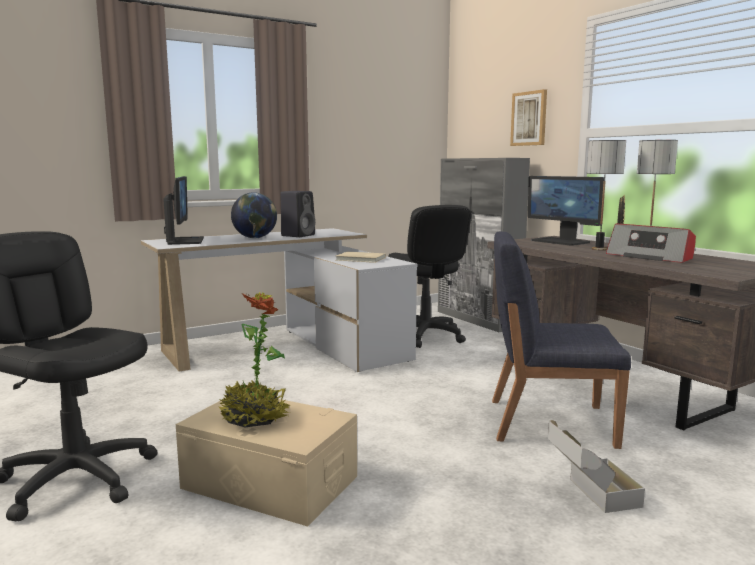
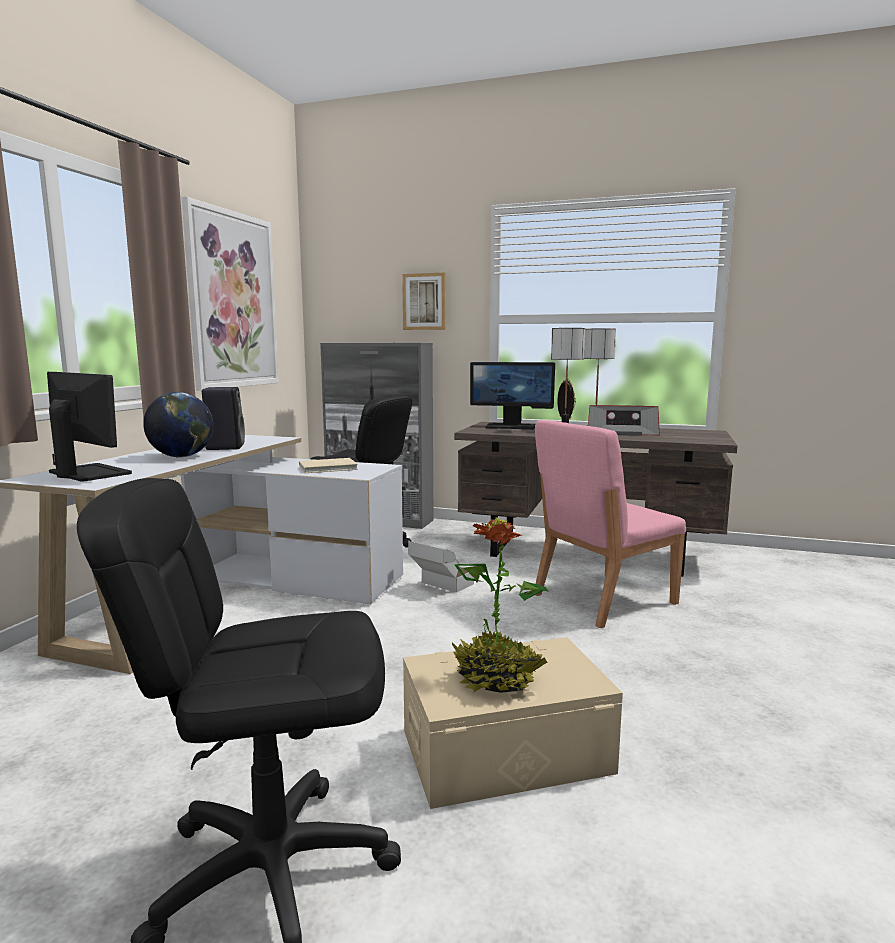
camera: 40 degrees left, 0 degrees up
(363, 125) = (232, 301): none -> picture
(548, 422) = (602, 599): blue chair -> pink chair
(589, 495) = (725, 646): cardboard box -> cardboard box (440, 586)

